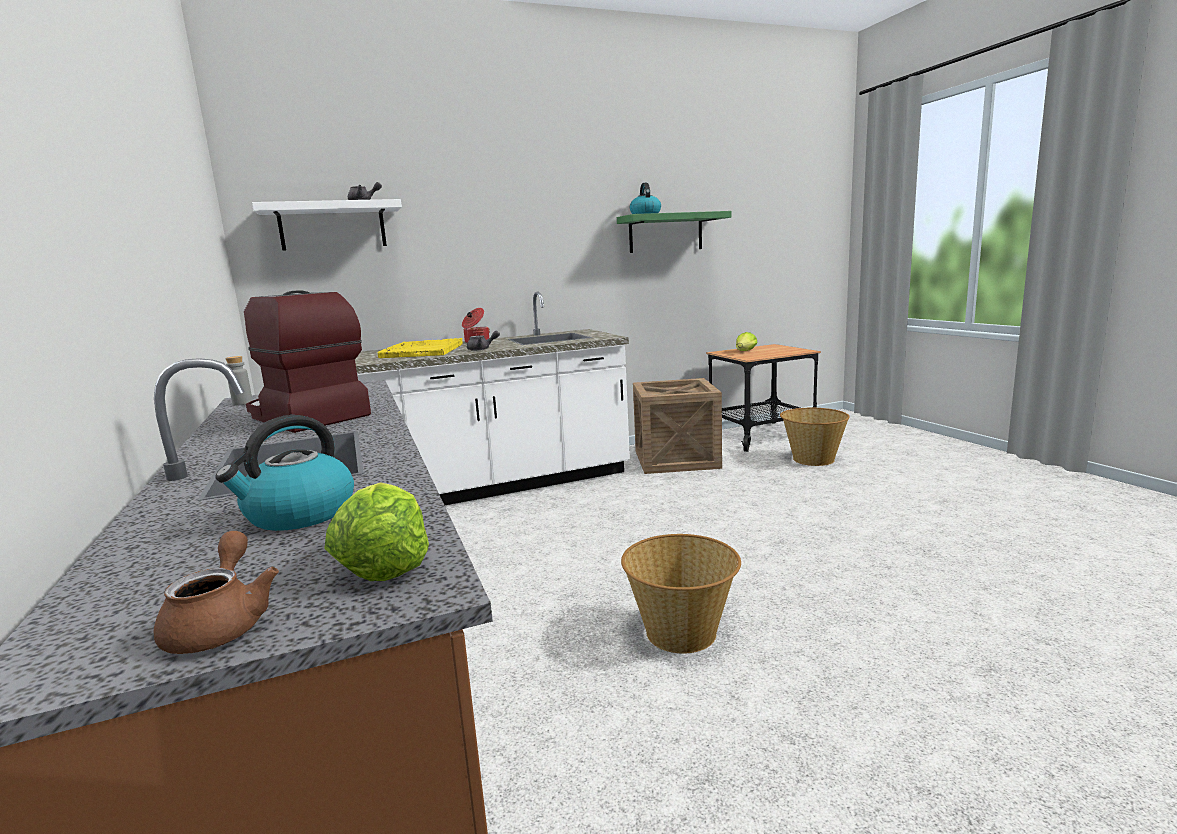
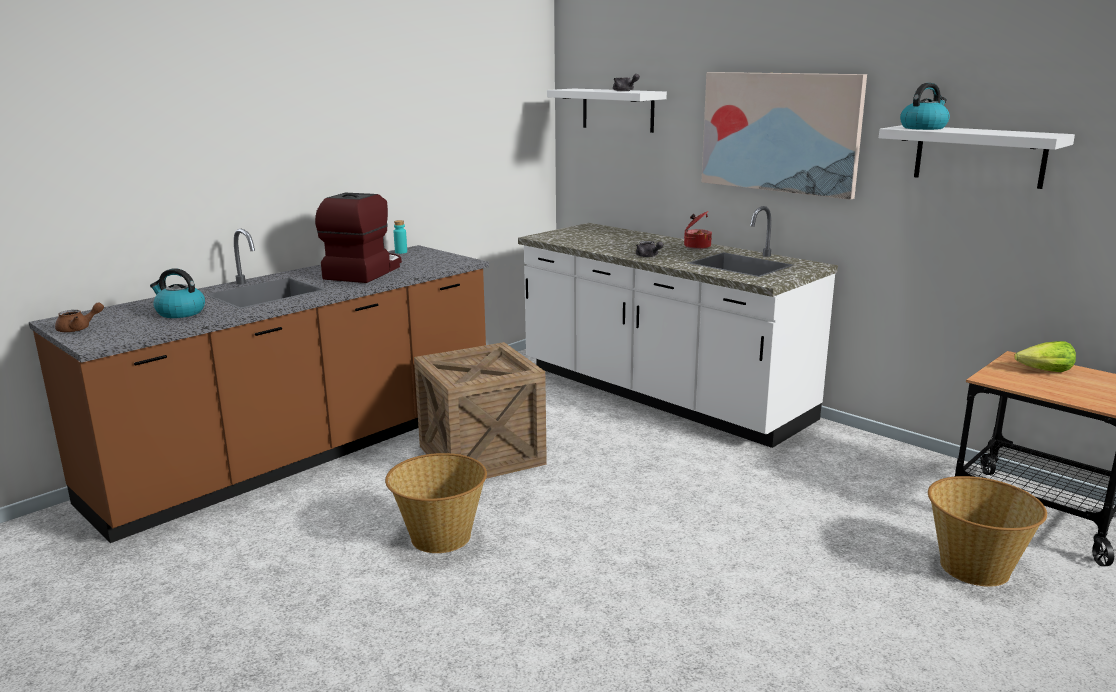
camera: 65 degrees right, 5 degrees up
(242, 403) = (401, 252): grey bottle -> turquoise bottle
(383, 562) = (121, 335): lettuce -> none
(423, 350) = (630, 243): yellow tray -> none
(523, 232) = (779, 132): none -> picture
(666, 233) = (979, 156): green shelf -> white shelf
(676, 459) = (851, 469): crate -> crate (481, 455)

